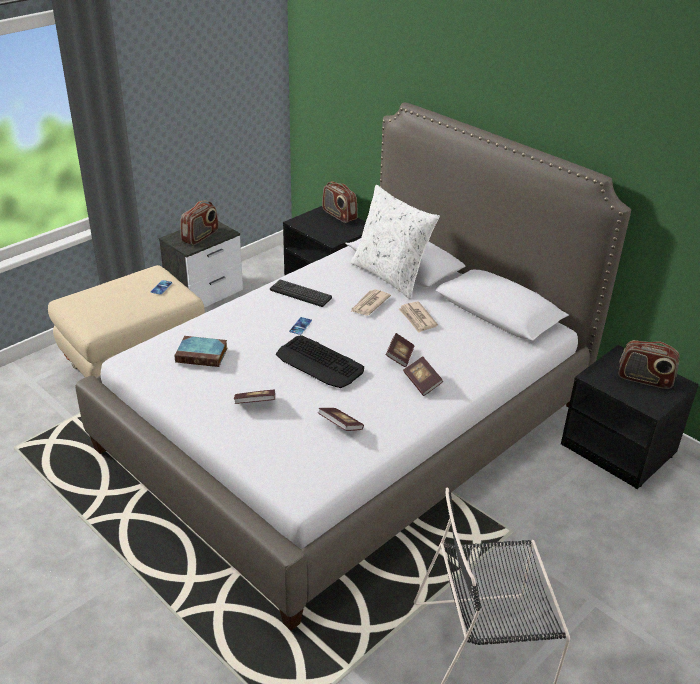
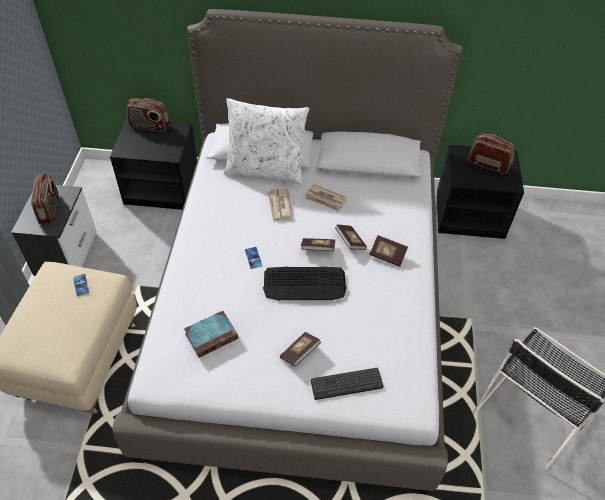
camera: 40 degrees left, 15 degrees up
(300, 294) = (219, 226): keyboard -> keyboard (346, 384)
(340, 426) = (377, 330): book -> book (317, 249)
(644, 379) = (488, 164): radio -> radio turned 135 degrees counterclockwise

